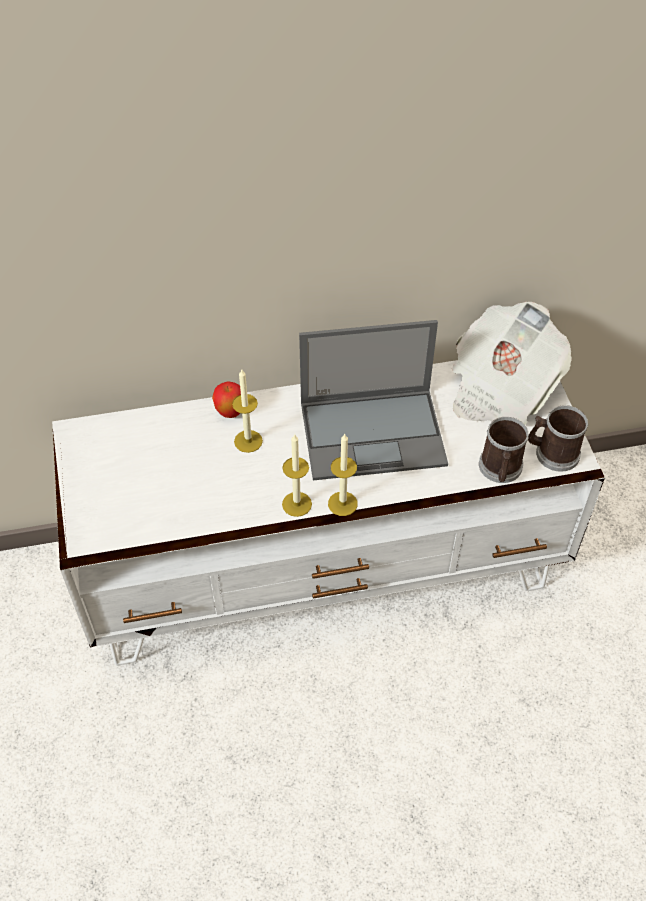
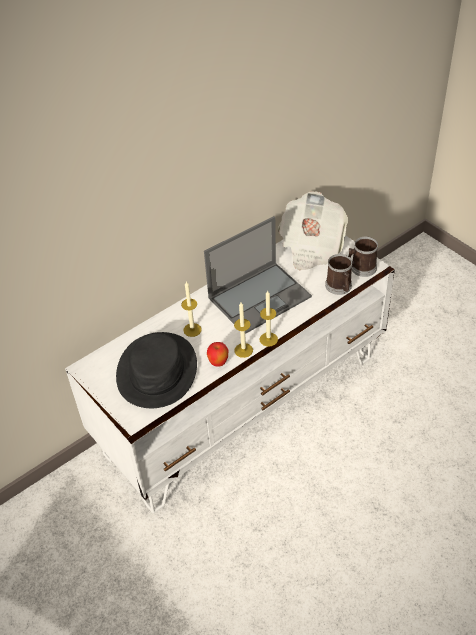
camera: 25 degrees left, 5 degrees down
(162, 480) = (157, 371): none -> black hat
(230, 413) = (171, 319): apple -> apple (218, 363)

